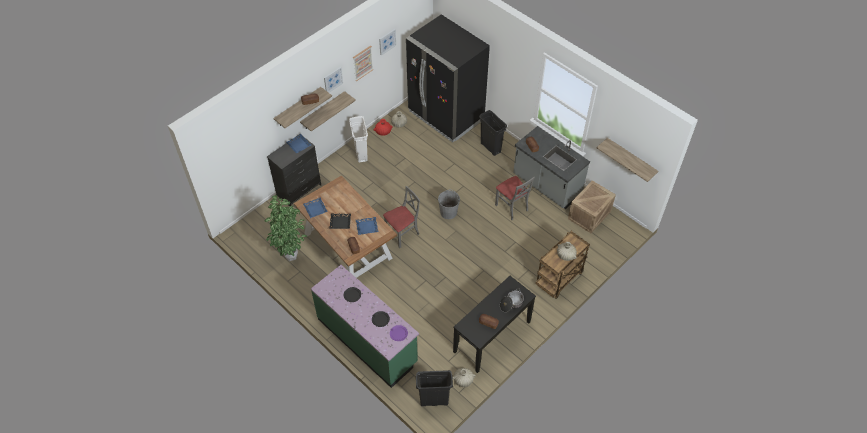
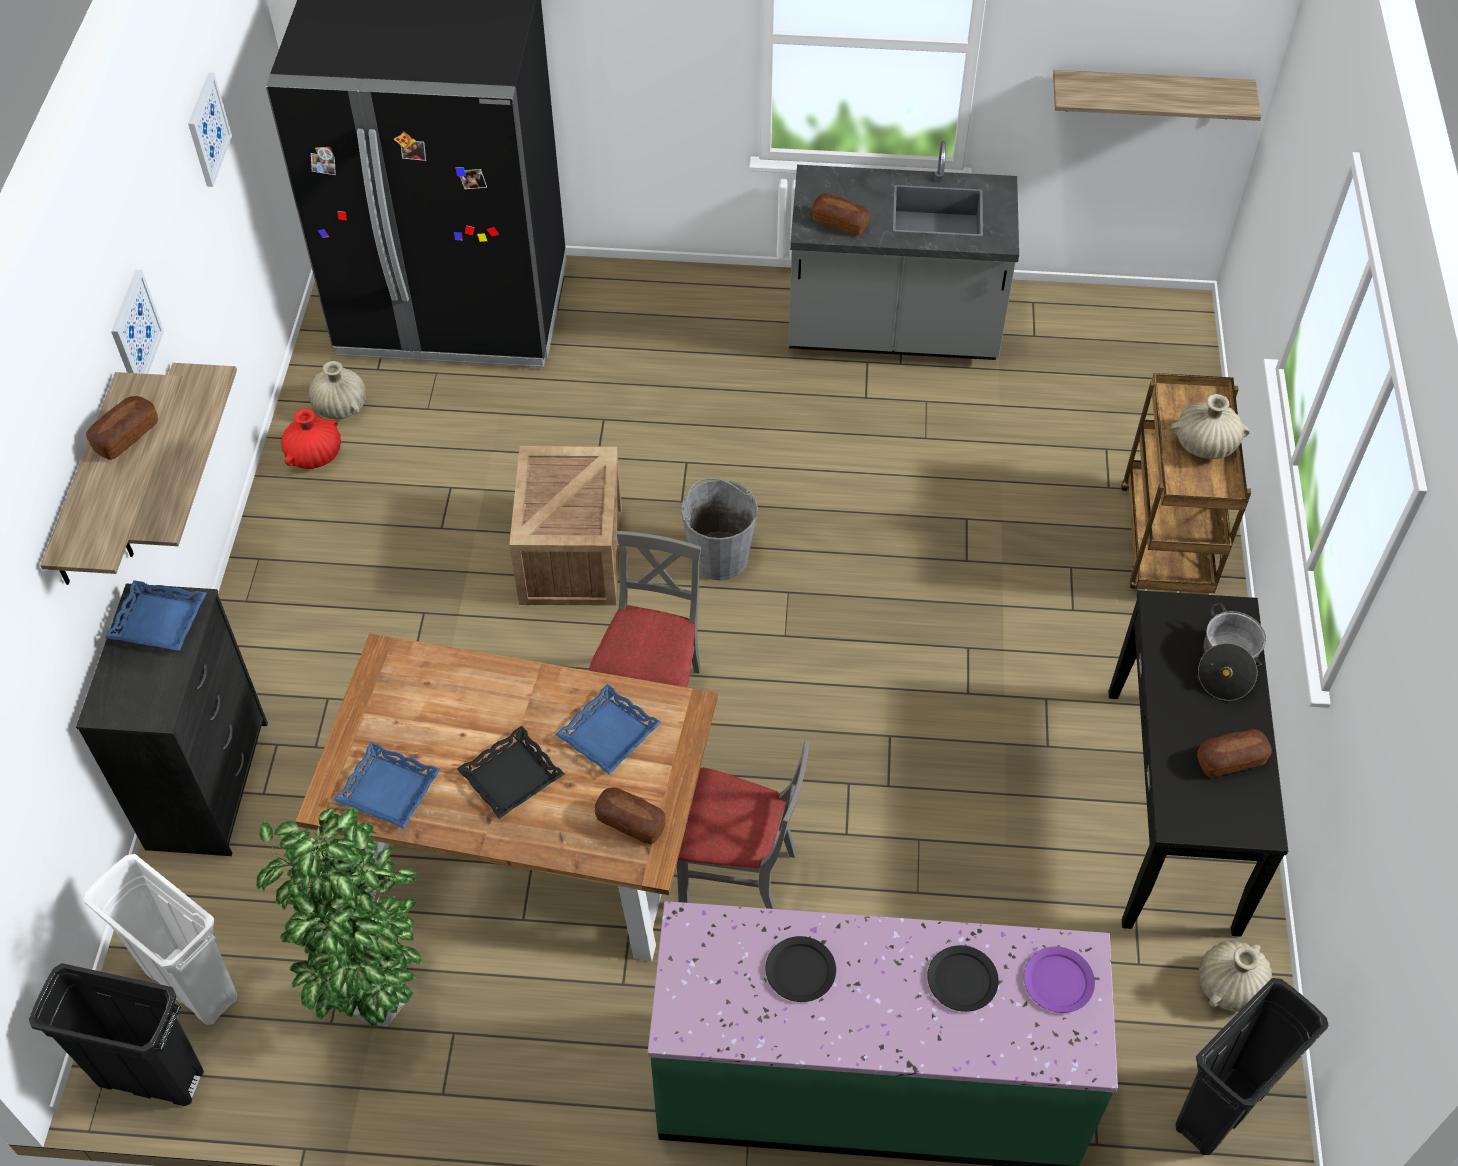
camera: 40 degrees left, 0 degrees up
(361, 153) = (305, 555): white trash can -> white trash can (191, 984)
(362, 63) = (180, 234): picture -> none
(490, 147) = (657, 322): black trash can -> black trash can (152, 1077)
(512, 207) = (866, 437): grey chair -> grey chair (738, 876)
(589, 215) = (1065, 340): crate -> crate (572, 557)

